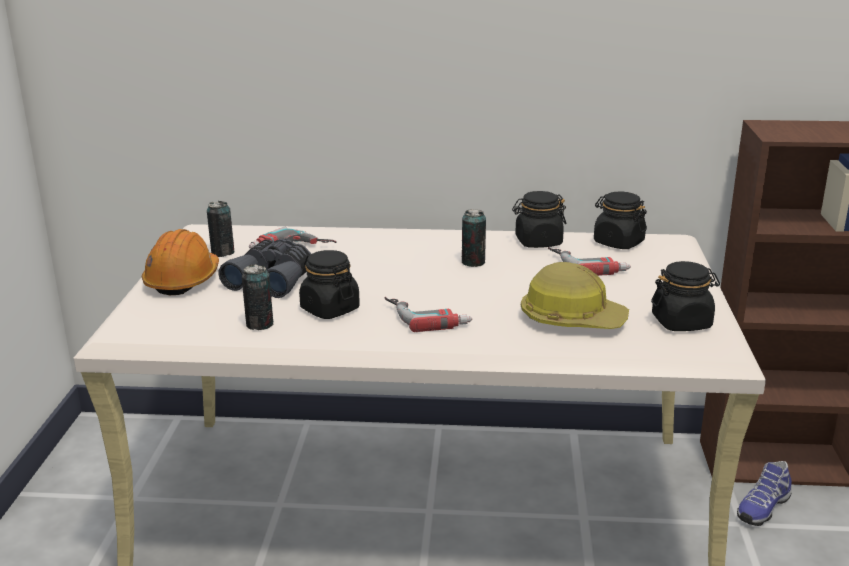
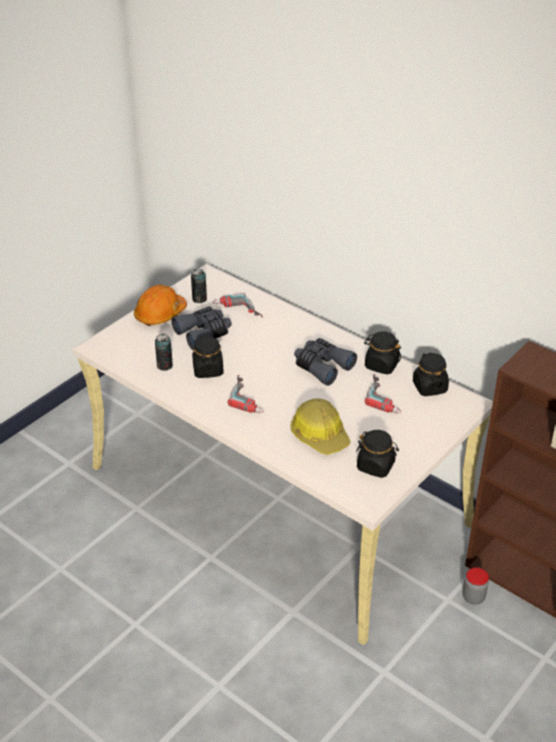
camera: 35 degrees right, 15 degrees up
(473, 262) = (322, 366): can -> grey binoculars
(762, 507) = (473, 597): shoe -> jar

